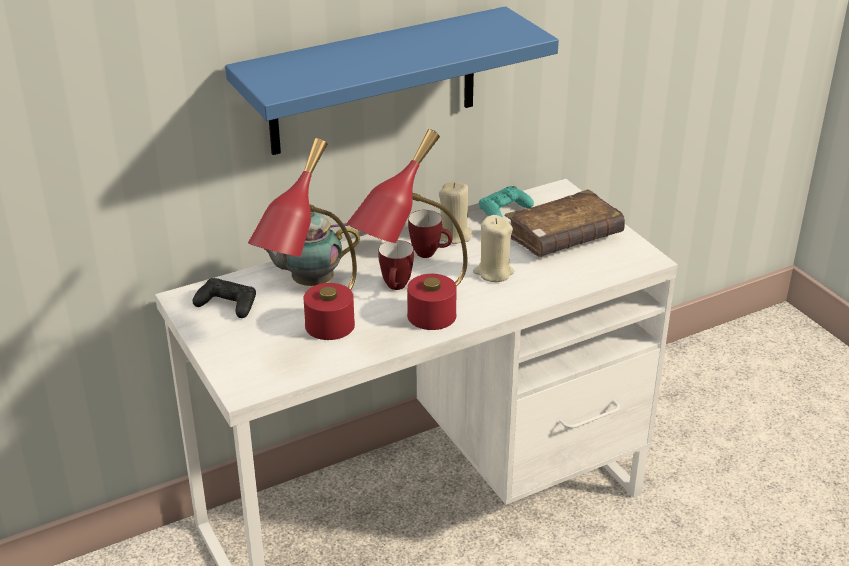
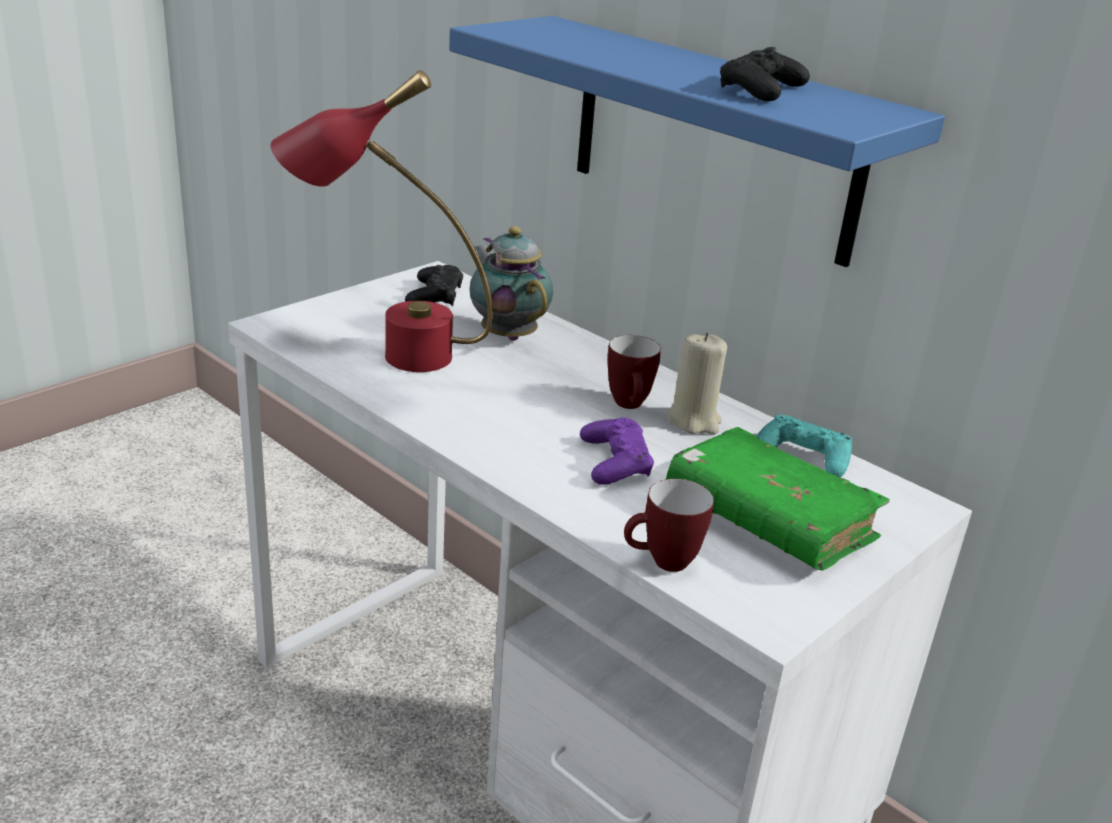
camera: 70 degrees right, 5 degrees down
(396, 288) = (526, 391): mug -> mug (661, 563)
(415, 326) = (440, 413): red table lamp -> none
(455, 38) = (761, 89): none -> black game controller
(493, 272) = (615, 461): beige candle -> purple game controller
(563, 237) = (768, 520): brown book -> green book

